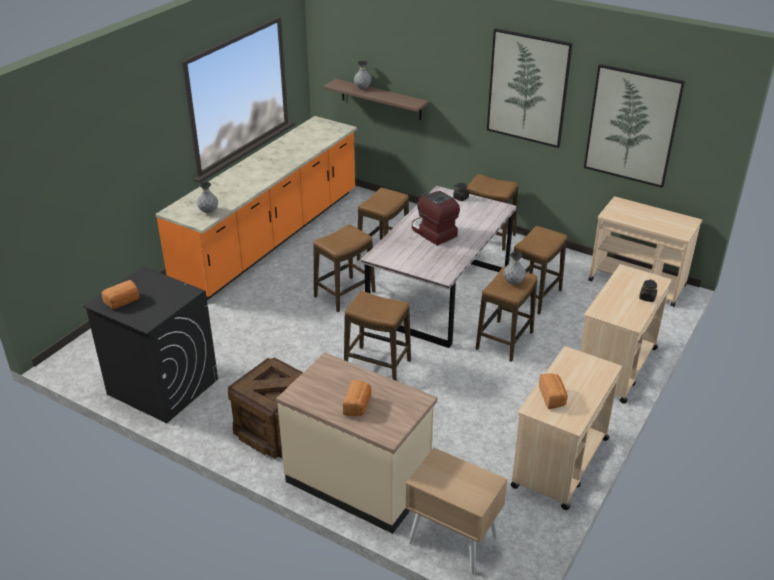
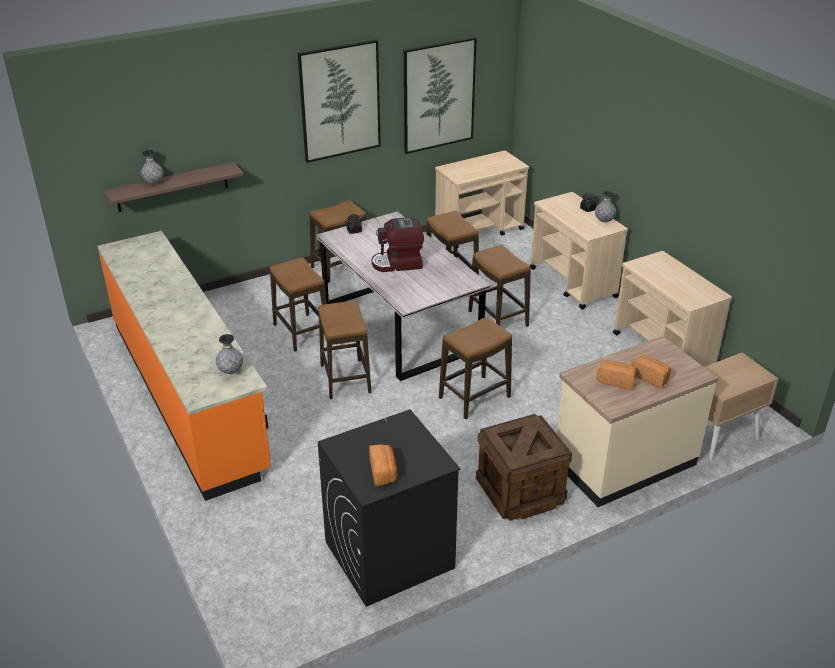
camera: 60 degrees left, 0 degrees up
(513, 283) = (502, 258): grey vase -> grey vase (604, 221)
(552, 397) = (682, 291): bread -> bread (616, 381)

